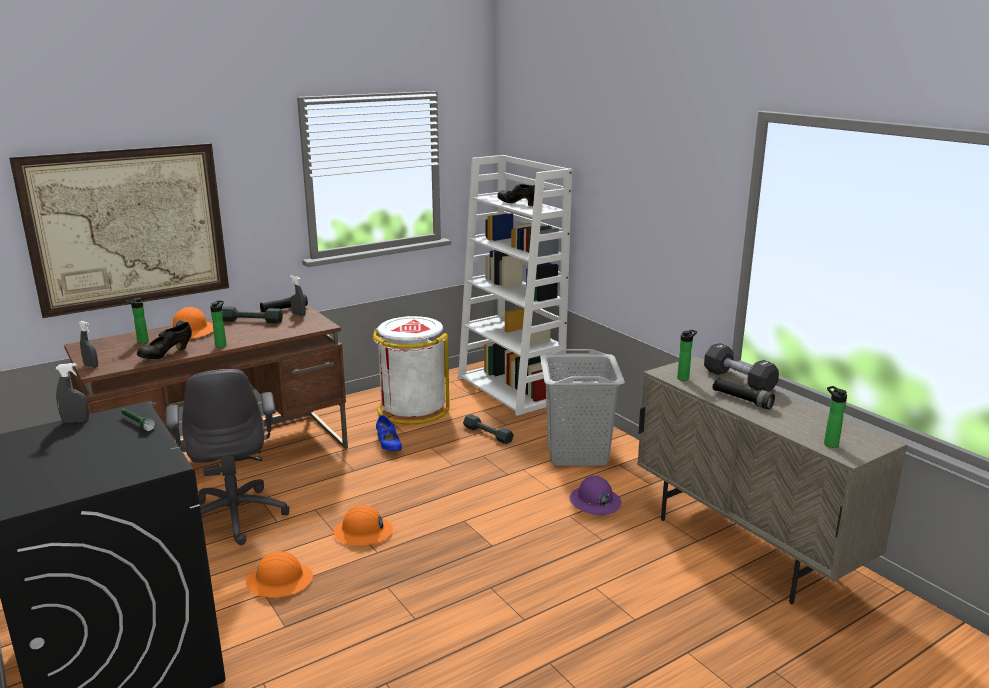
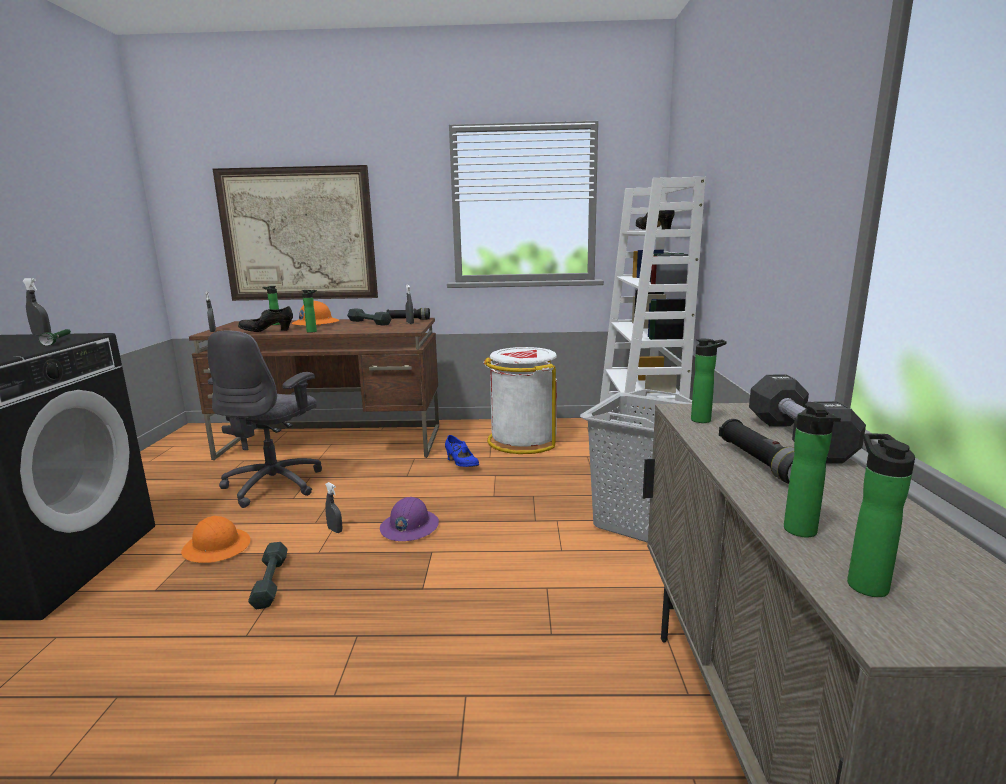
camera: 35 degrees right, 5 degrees down
(363, 532) = (335, 530): orange hard hat -> grey spray bottle
(388, 446) = (461, 464): blue shoe -> blue shoe turned 45 degrees counterclockwise
(488, 434) = (564, 478): grey dumbbell -> grey dumbbell (270, 581)
(594, 502) = (596, 583): purple hard hat -> purple hard hat (409, 527)
(793, 430) = (802, 533): none -> bottle

